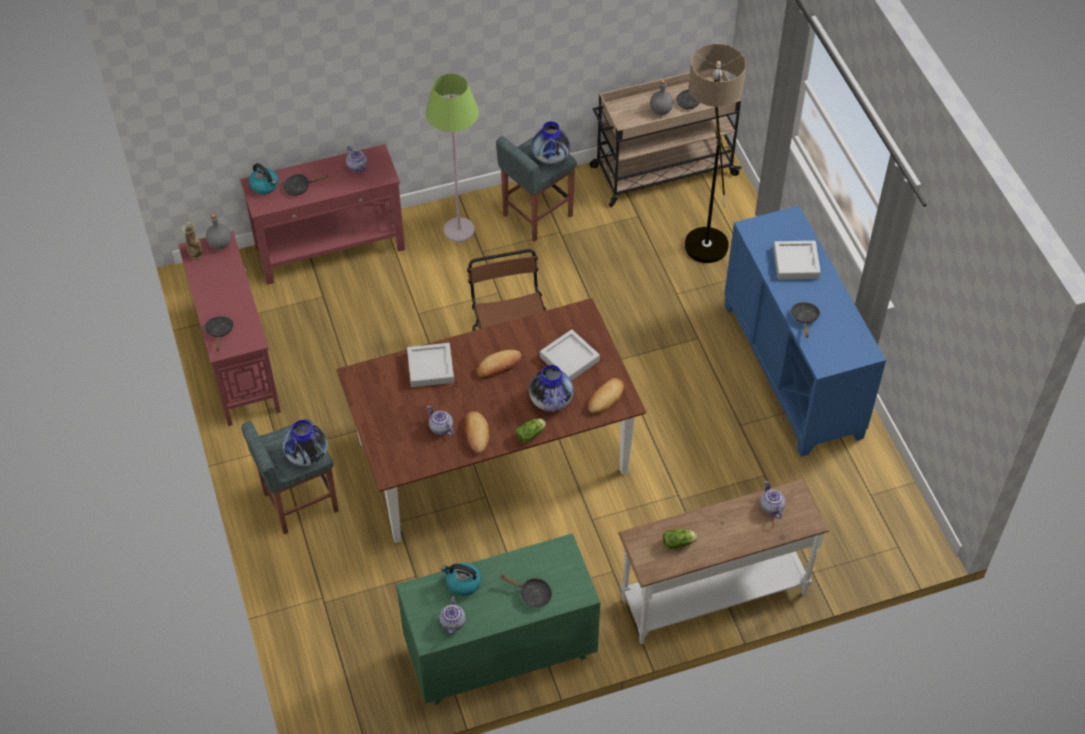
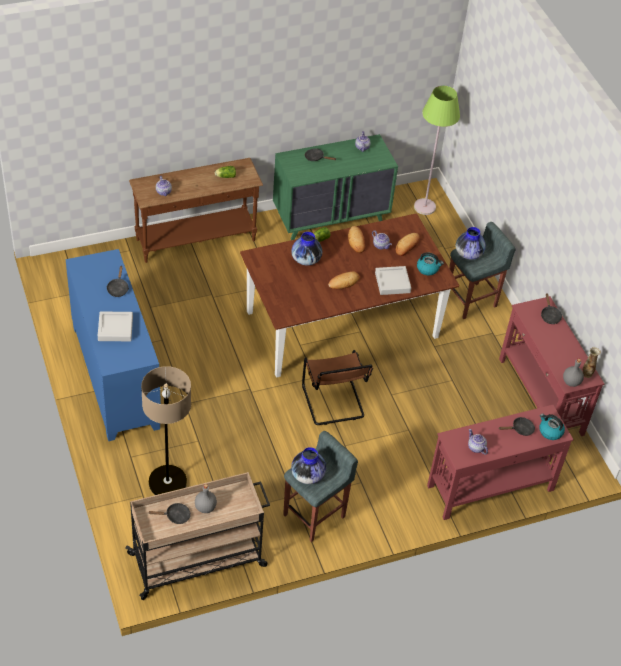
camera: 175 degrees right, 5 degrees down
(459, 230) = (382, 503): green floor lamp -> green floor lamp (424, 207)
(463, 583) = (358, 165): kettle -> kettle (428, 269)
(569, 359) = (293, 285): grey tray -> none
(606, 398) = (267, 260): bread -> bread (407, 246)
(713, 594) = (196, 241): white console table -> brown console table

